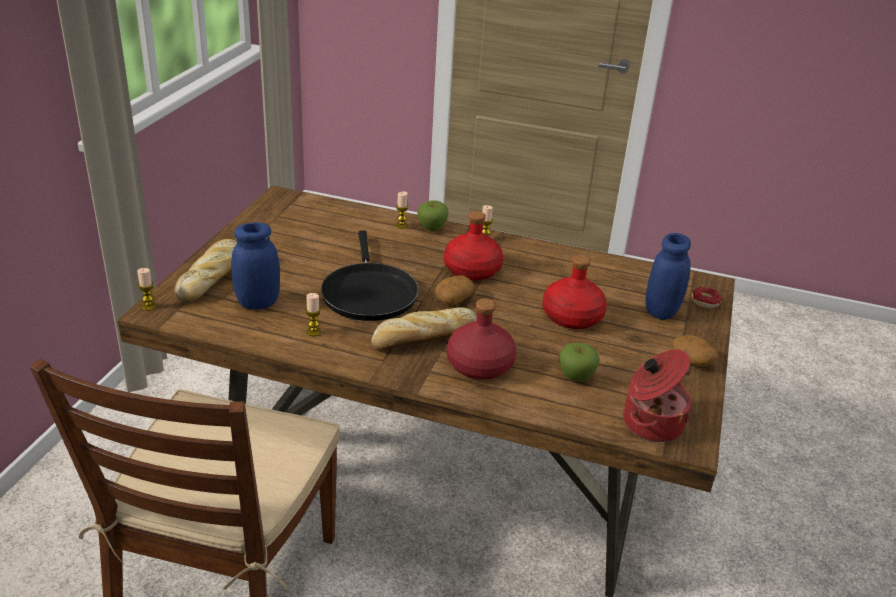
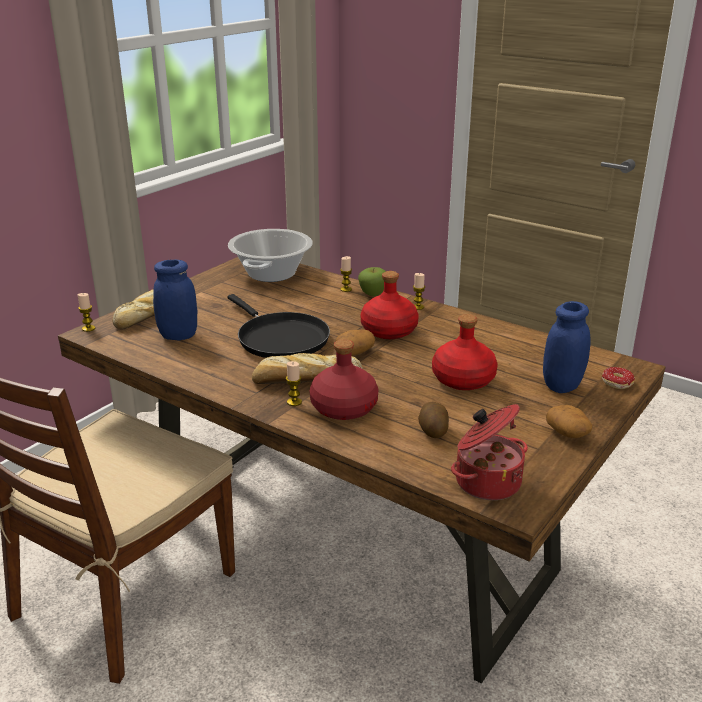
camera: 20 degrees right, 5 degrees down
(311, 214) = (271, 273): none -> cooking pot
(313, 332) = (210, 363): candle -> candle (294, 402)
(368, 293) = (279, 338): black frying pan -> black frying pan turned 45 degrees counterclockwise
(575, 377) = (433, 430): apple -> potato

